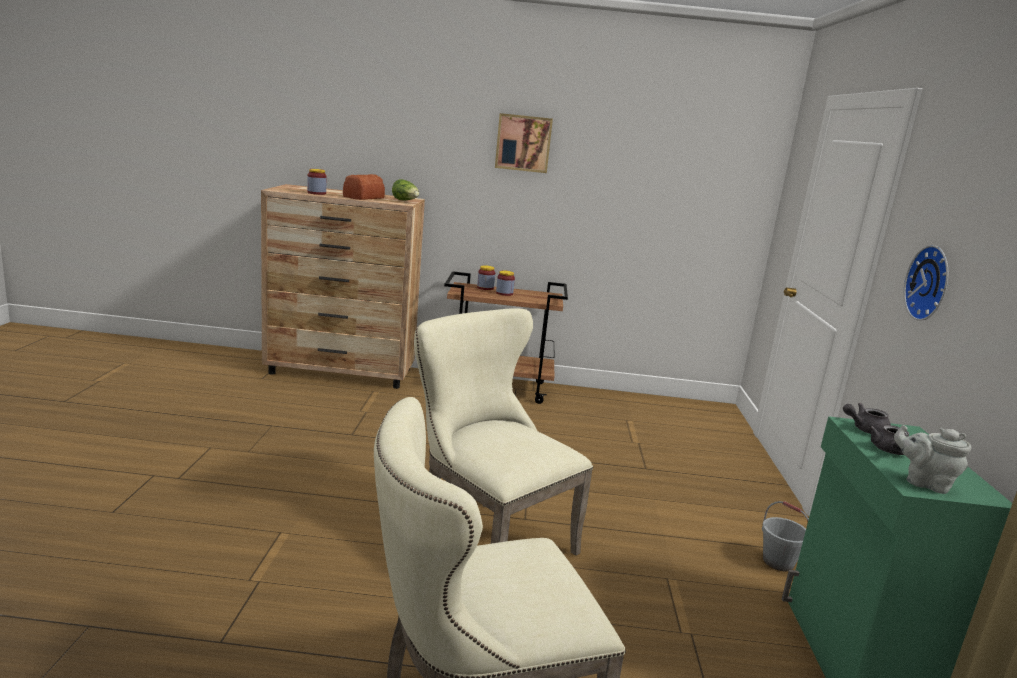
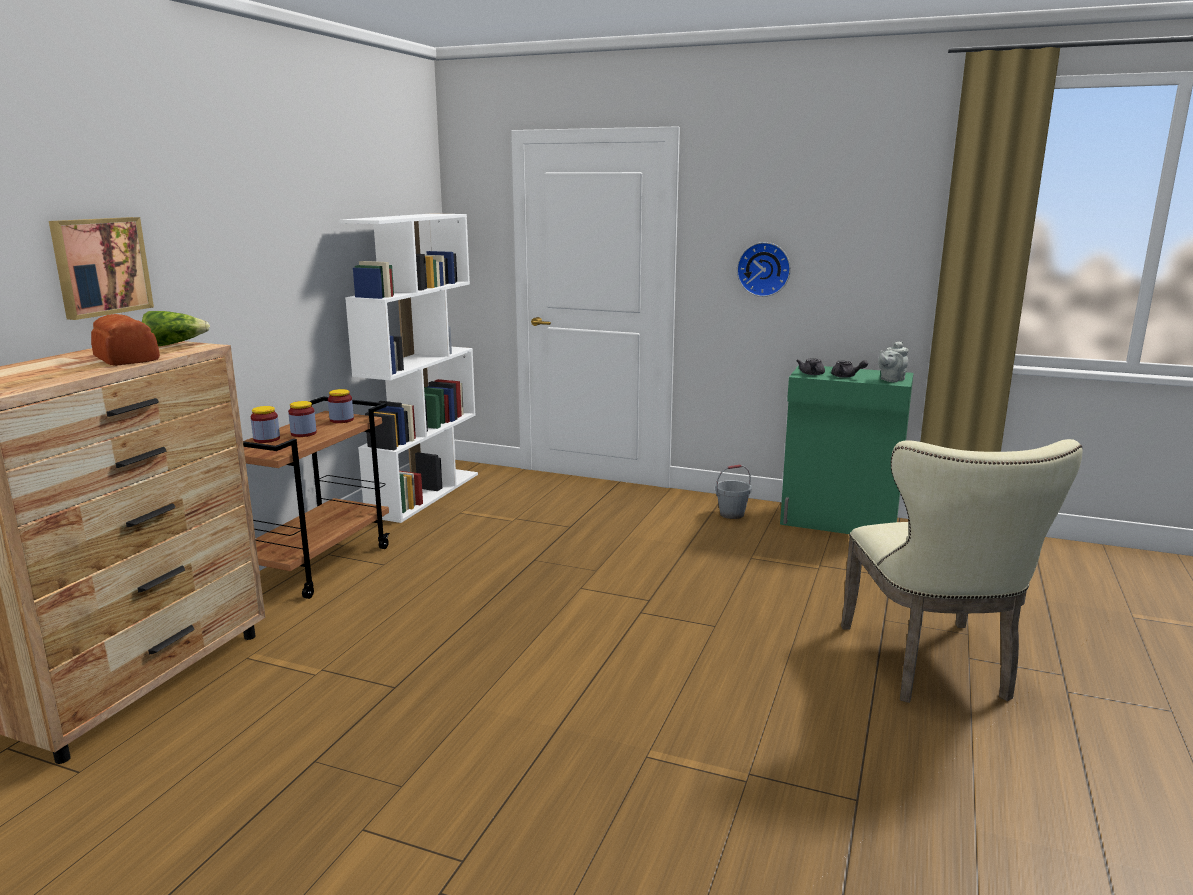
camera: 70 degrees left, 0 degrees up
(316, 193) = (54, 376): jar -> jar (341, 420)
(486, 538) = (681, 625): beige chair -> none
(523, 143) = (241, 219): picture -> picture (100, 266)
(648, 402) = (424, 494): none -> white bookcase

